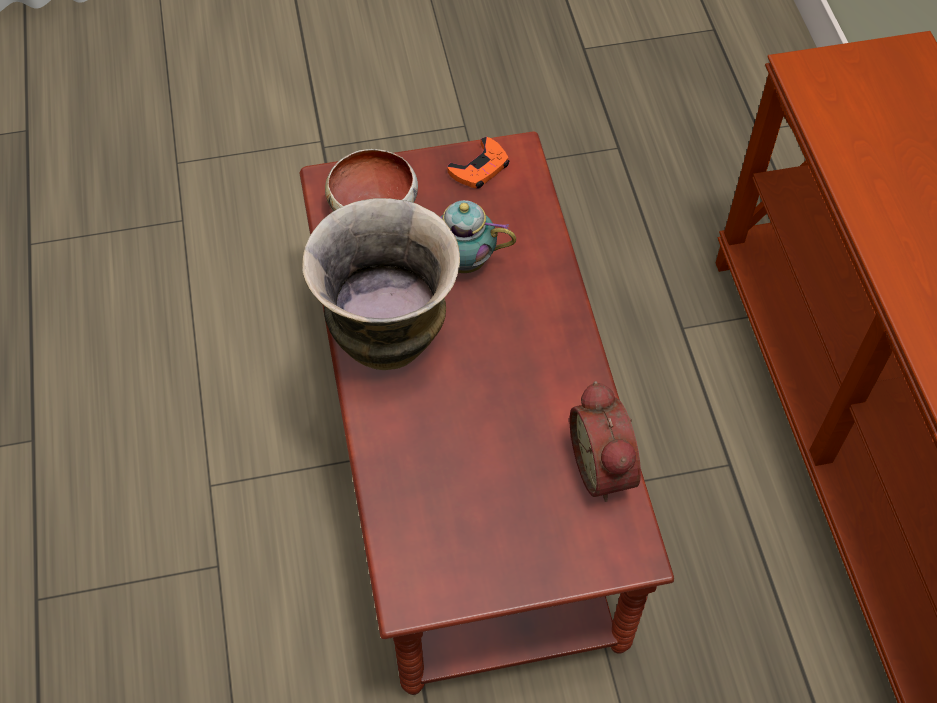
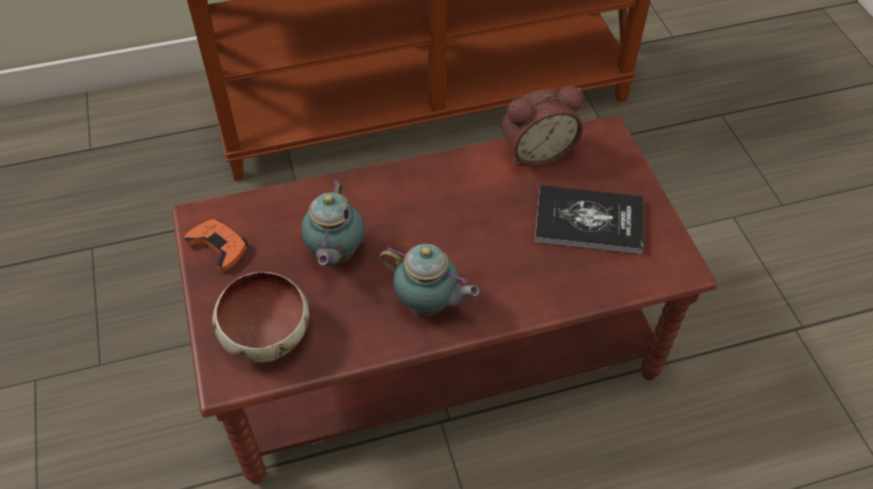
camera: 95 degrees left, 5 degrees down
(388, 338) = (429, 305): vase -> teapot
(488, 508) = (589, 221): none -> book

